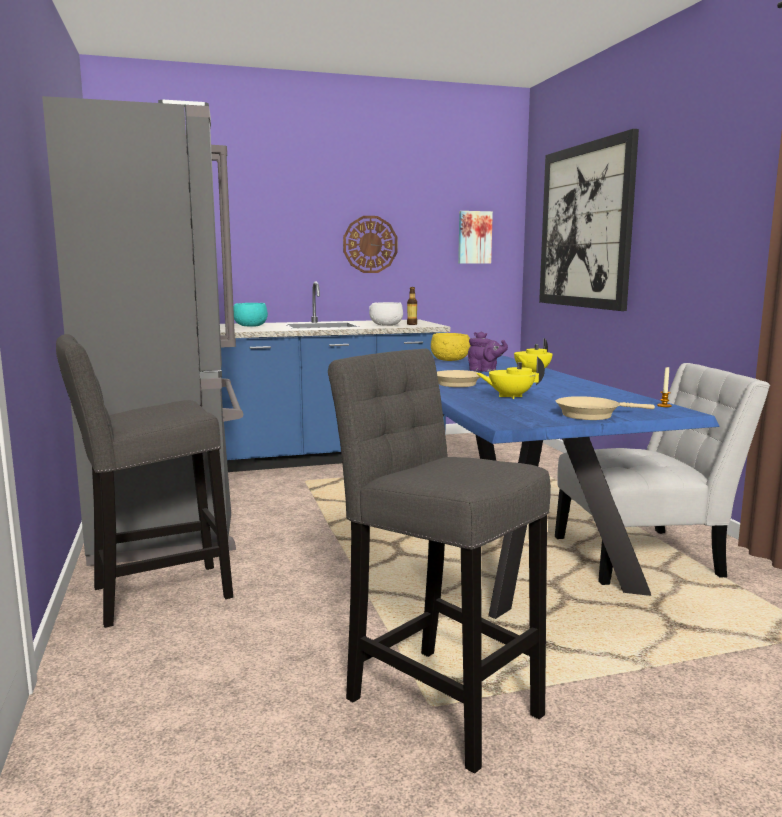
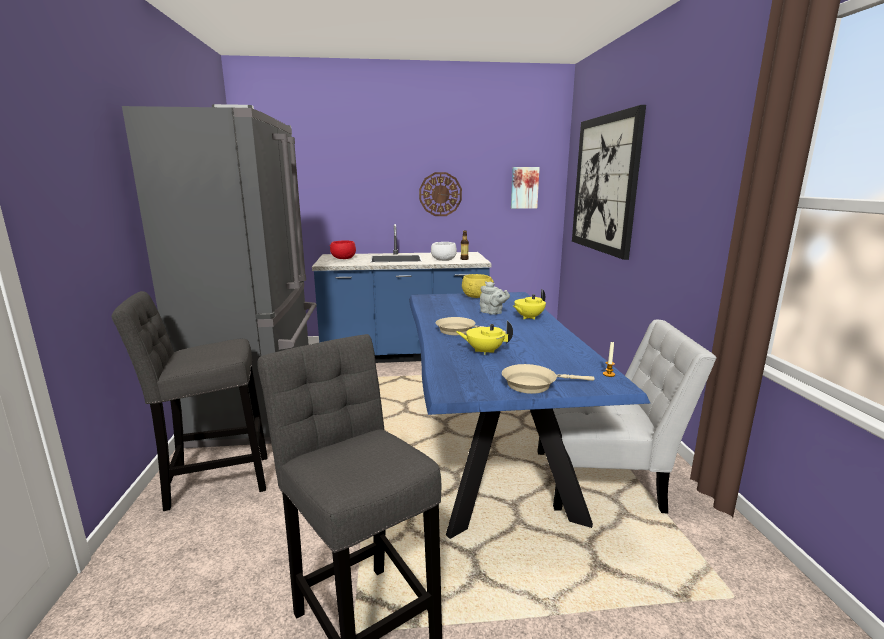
camera: 10 degrees right, 5 degrees up
(250, 326) = (343, 258): turquoise bowl -> red bowl
(485, 371) = (492, 312): purple teapot -> grey teapot

